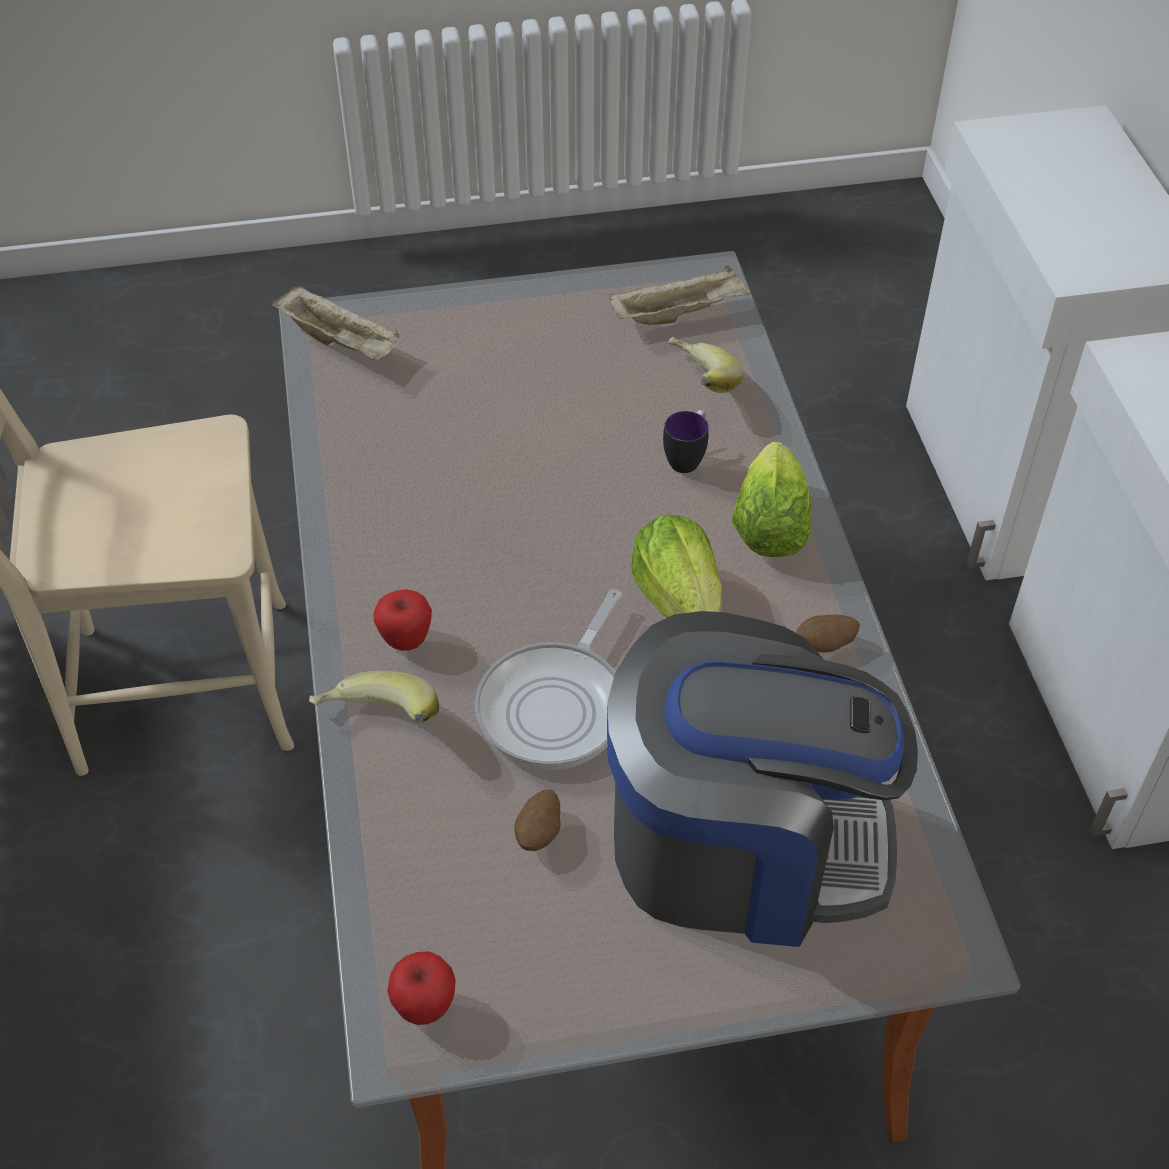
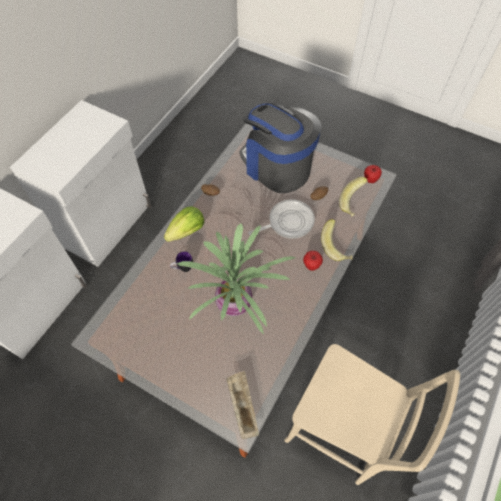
camera: 140 degrees left, 10 degrees up
(507, 469) = (236, 303): none -> potted plant
(679, 313) = (122, 327): beige tray -> none
(679, 599) = (231, 228): lettuce -> none
(697, 385) = (150, 292): banana -> banana (353, 203)

